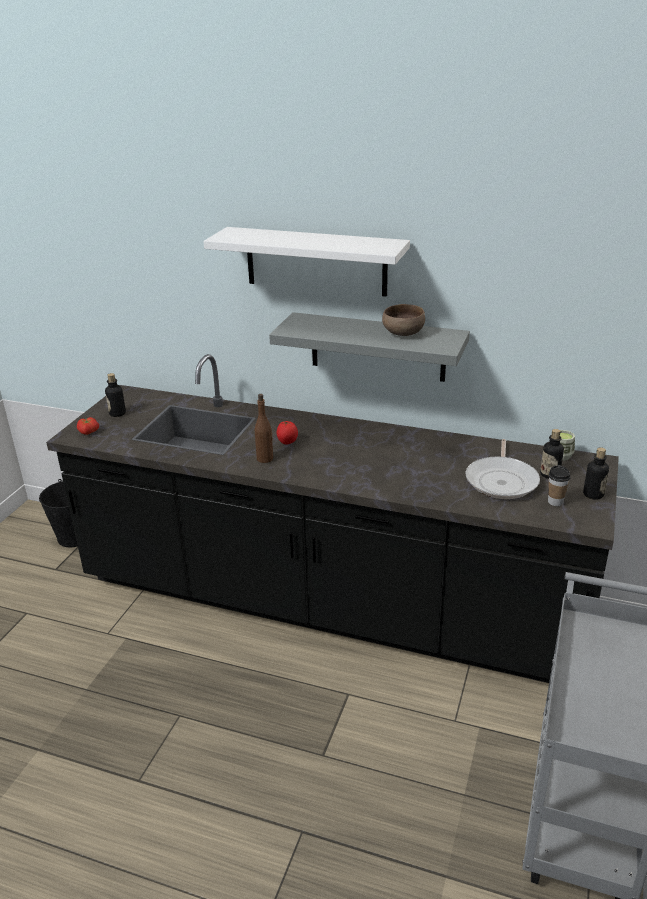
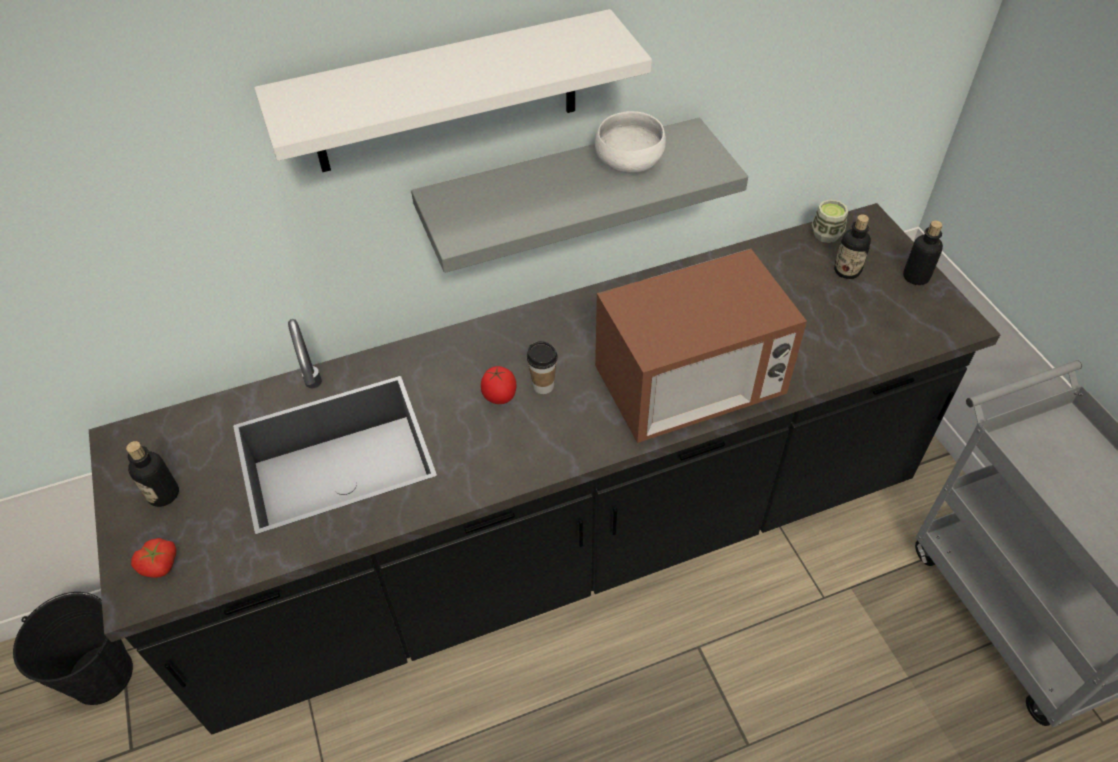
camera: 40 degrees left, 20 degrees up
(265, 459) = (505, 446): brown bottle -> none
(384, 478) = (689, 387): none -> microwave
(402, 334) = (629, 165): brown bowl -> white bowl
(502, 480) = (813, 310): frying pan -> none
(555, 502) = (895, 311): cup -> cup (543, 386)

